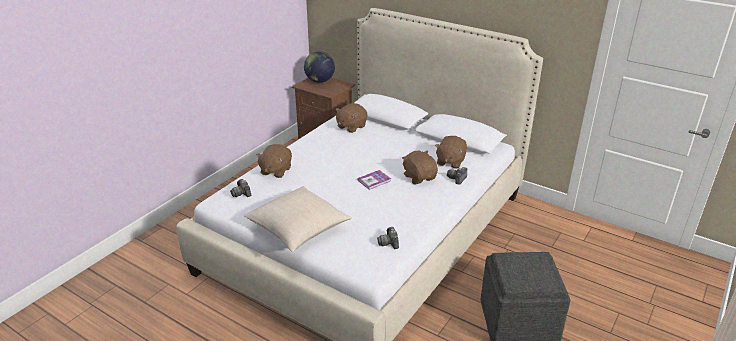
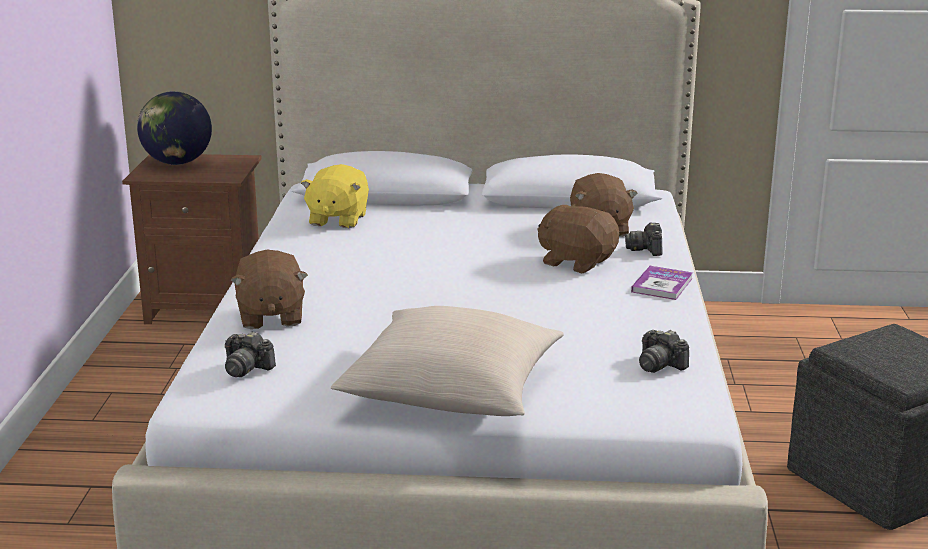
camera: 30 degrees left, 10 degrees down
(351, 126) = (337, 219): brown plush toy -> yellow plush toy
(374, 180) = (500, 284): book -> book (662, 285)

